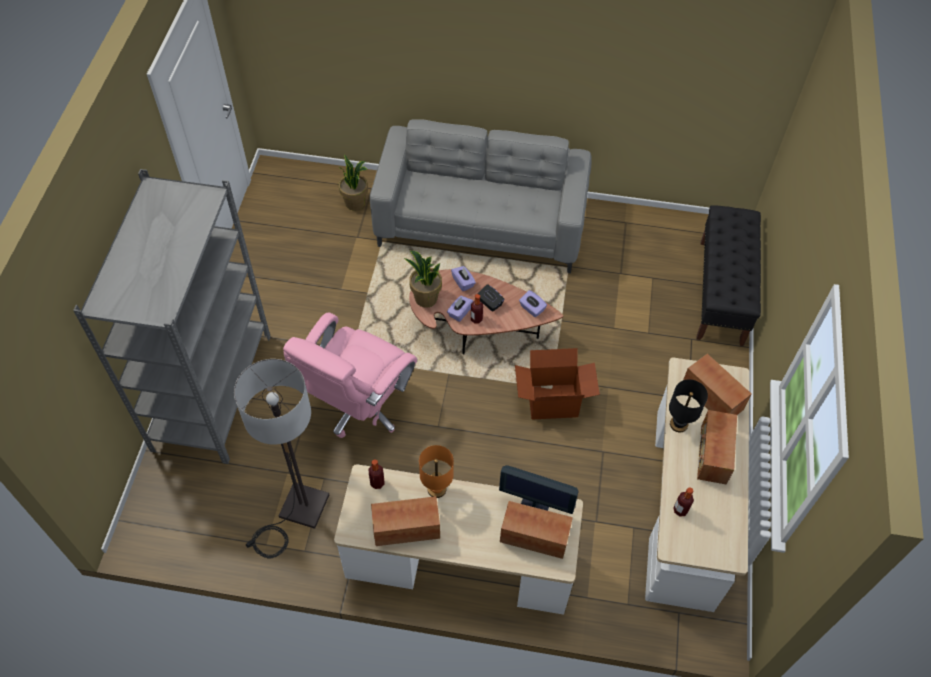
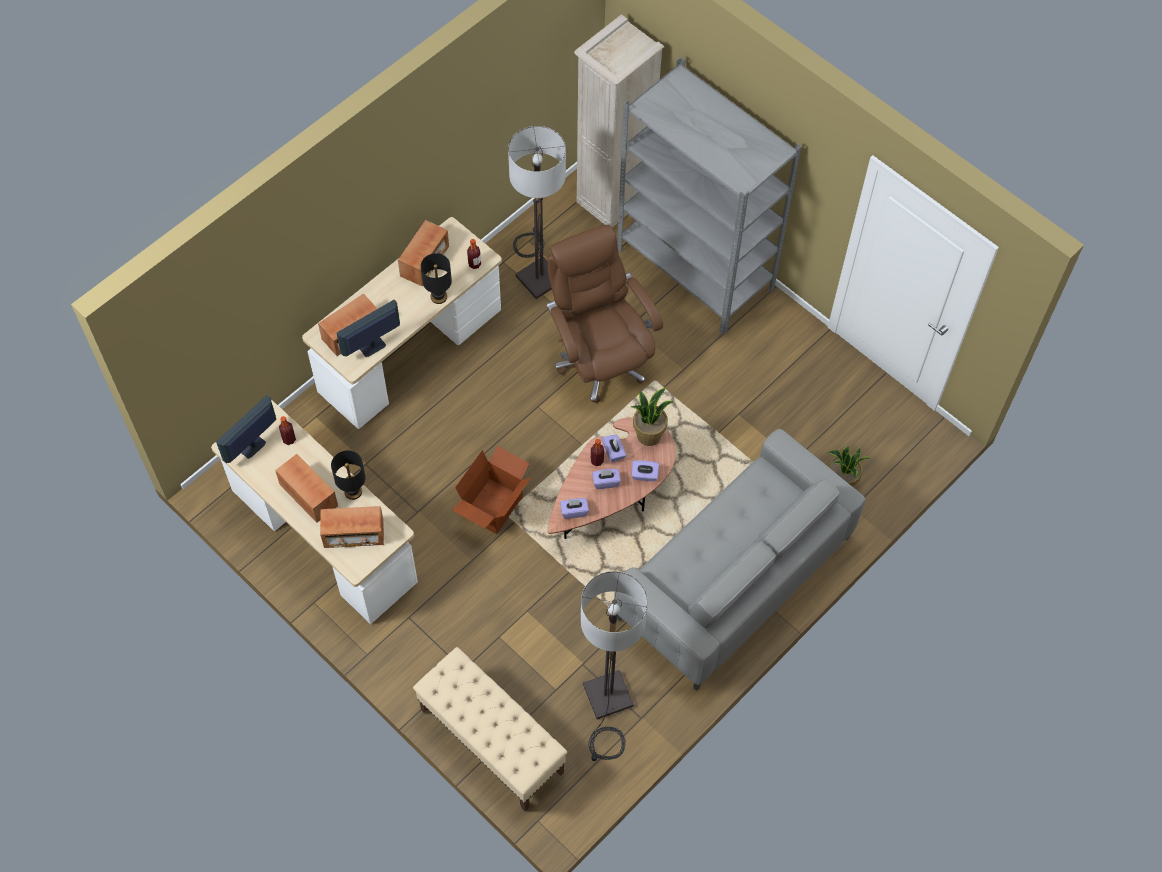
camera: 125 degrees right, 5 degrees up
(167, 501) = (613, 199): none -> beige cabinet
(359, 408) = (599, 360): pink office chair -> brown office chair
(436, 489) = (438, 296): orange table lamp -> black table lamp
(490, 303) = (606, 482): black tissue box -> purple tissue box
(638, 242) = (607, 710): none -> floor lamp
(715, 535) = (252, 447): none -> monitor
(721, 292) = (491, 741): black bench -> beige bench

